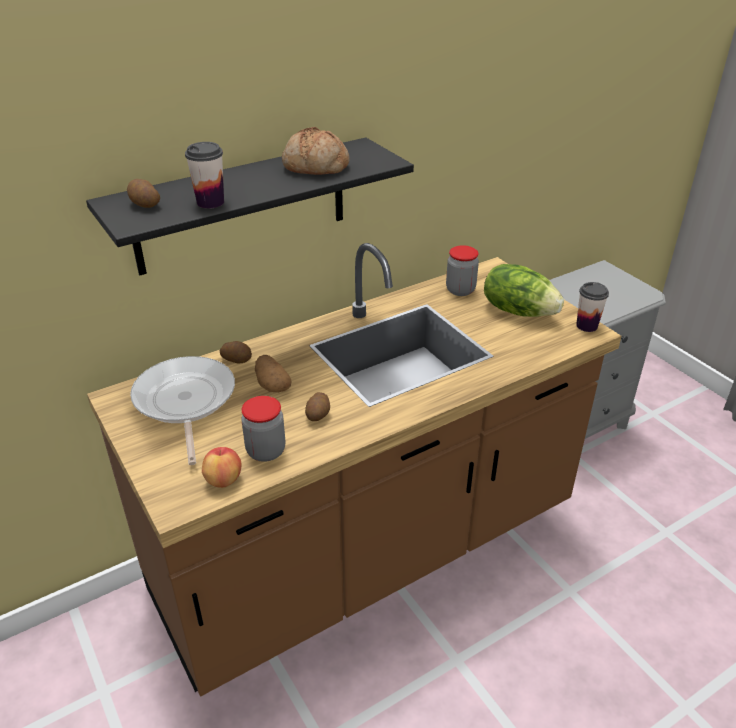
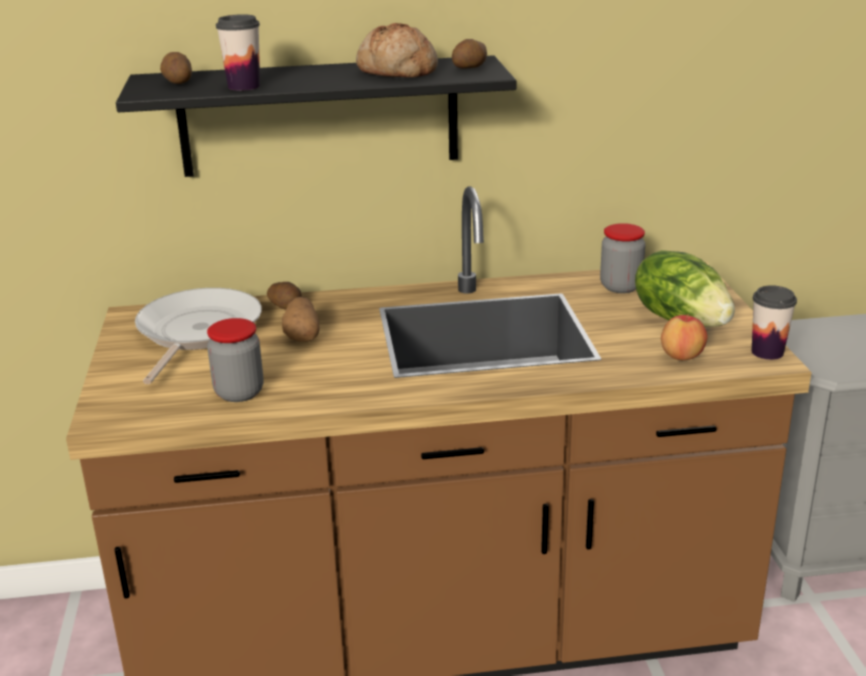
camera: 25 degrees right, 10 degrees down
(223, 480) = (171, 407): apple -> apple (681, 356)
(318, 415) = (328, 373): potato -> potato (470, 68)

